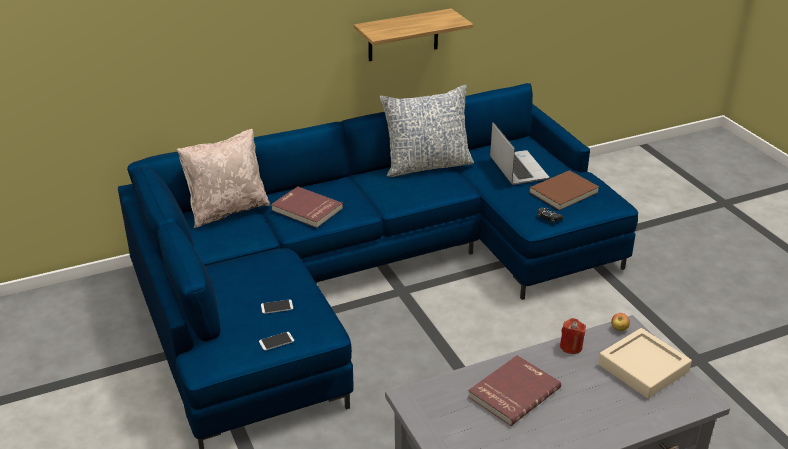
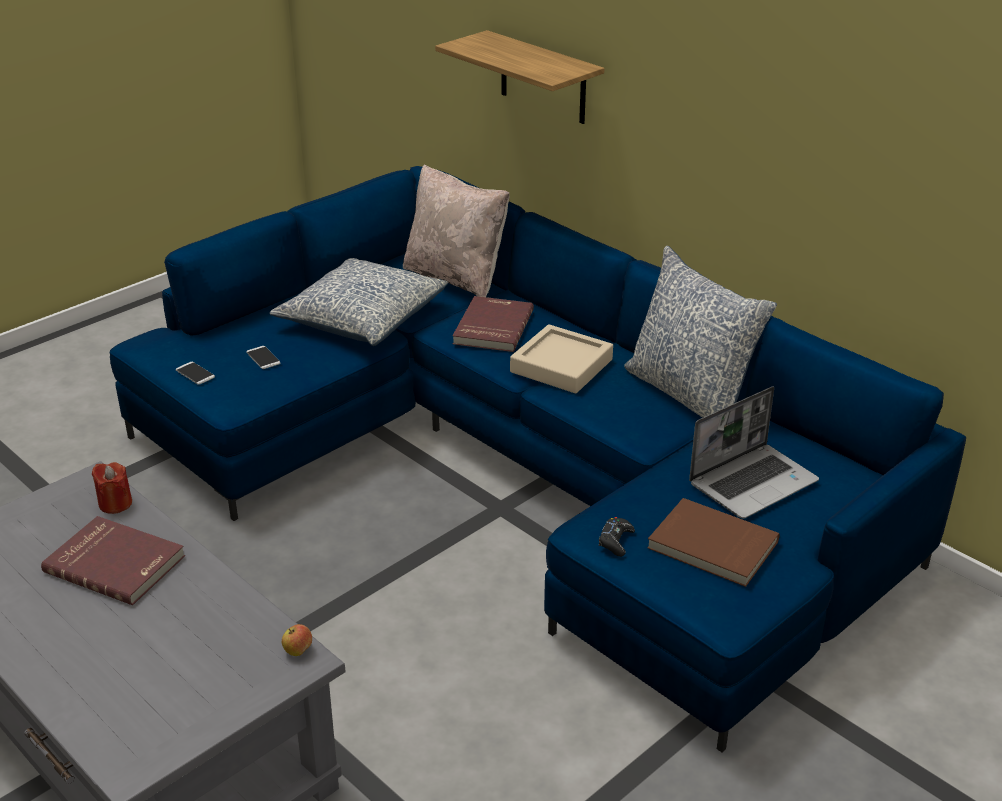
camera: 70 degrees right, 0 degrees up
(250, 257) = (362, 318): none -> pillow
(403, 35) = (766, 183): shelf -> shelf (543, 78)
(571, 346) = (234, 604): red candle -> red candle (115, 503)
(643, 368) = (200, 689): beige tray -> beige tray (561, 366)

